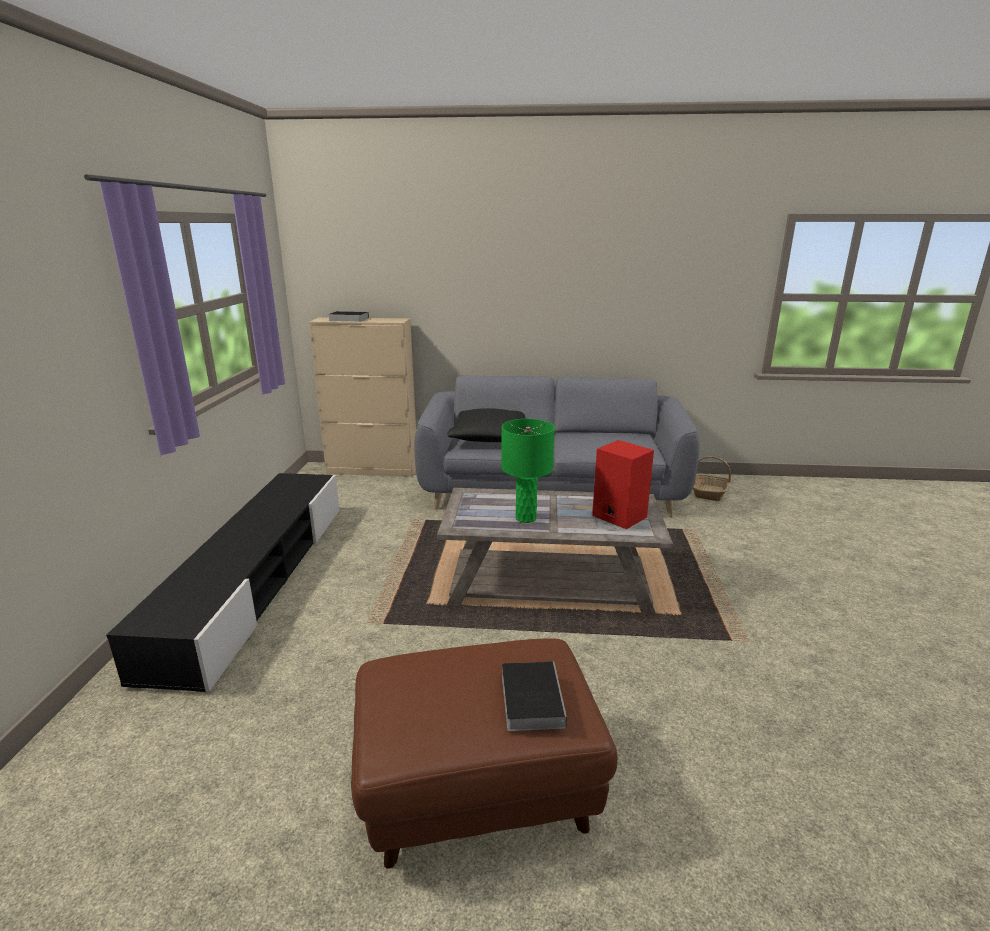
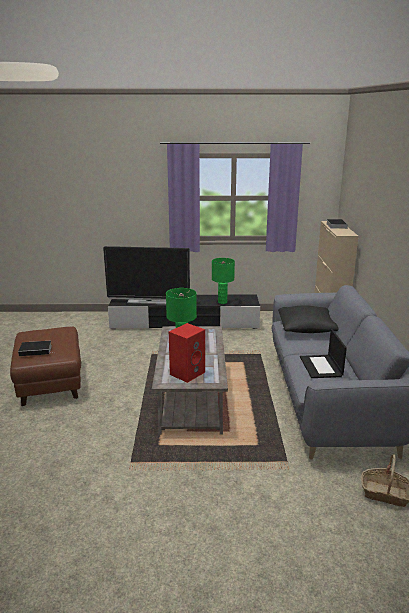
camera: 85 degrees right, 0 degrees up
(216, 576) = (149, 301): none -> television
(292, 501) = (222, 302): none -> green table lamp
(598, 441) = (321, 367): none -> laptop

